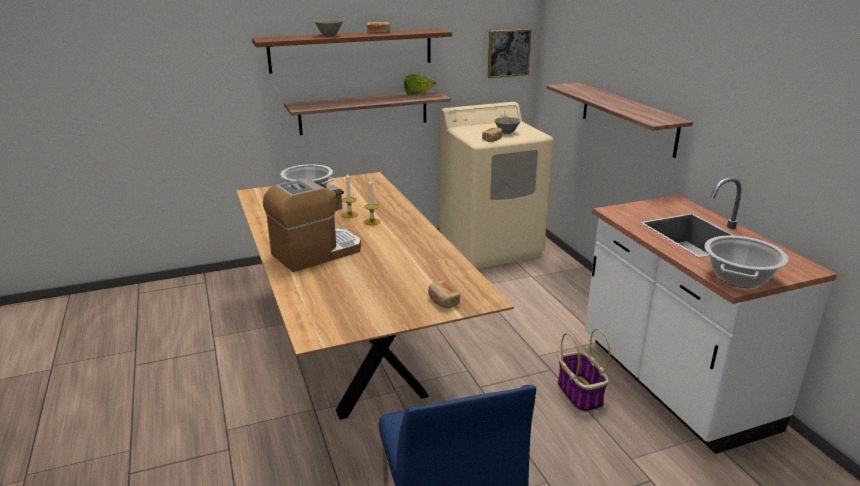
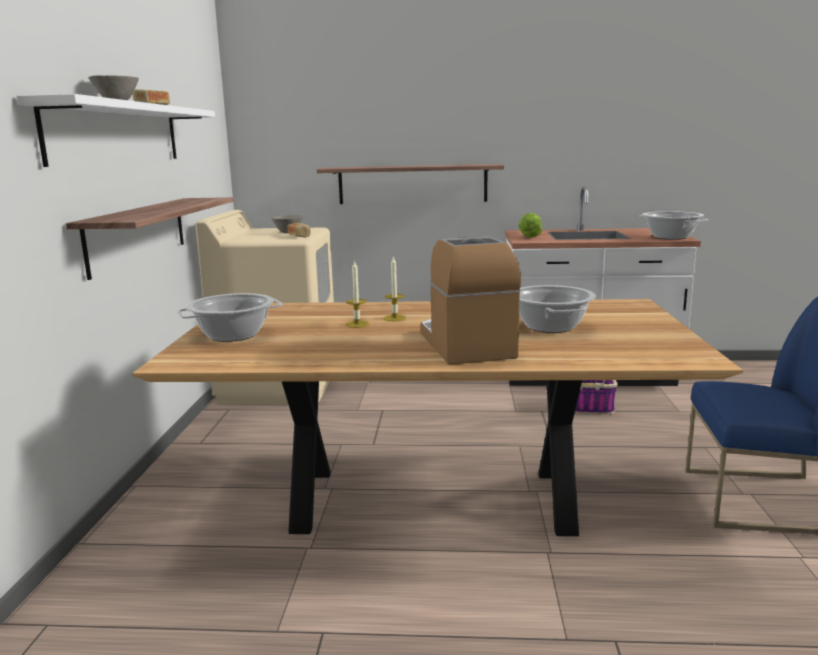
camera: 65 degrees left, 10 degrees down
(352, 50) = (118, 134): brown shelf -> white shelf
(379, 273) = (550, 326): none -> cooking pot
(418, 94) = (184, 200): lettuce -> lettuce (529, 236)
(443, 301) = (631, 314): bread -> none
(508, 53) = (216, 151): picture -> none

